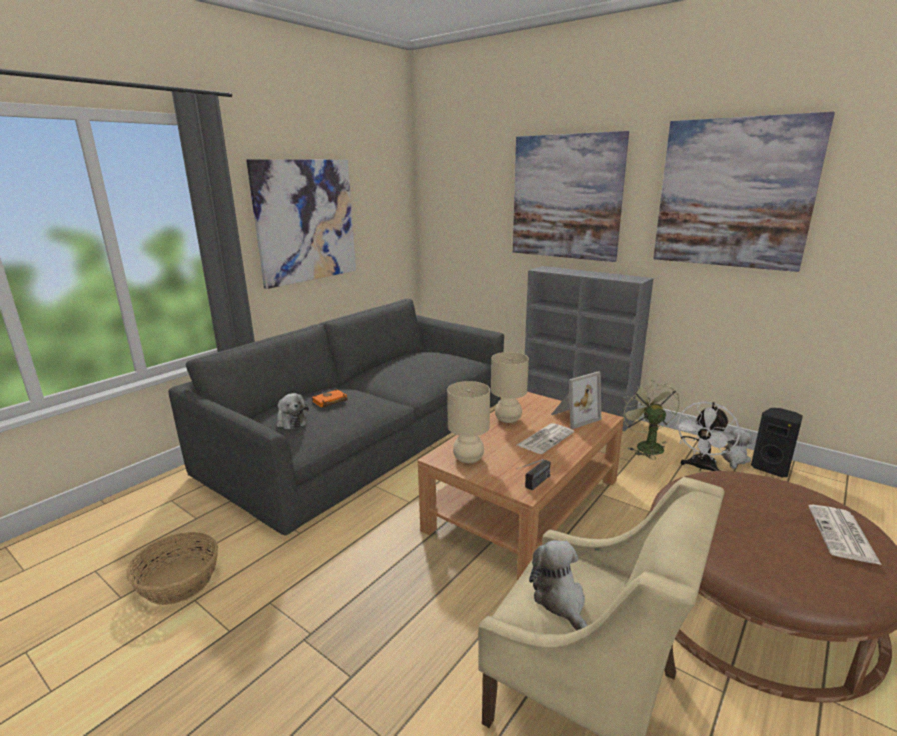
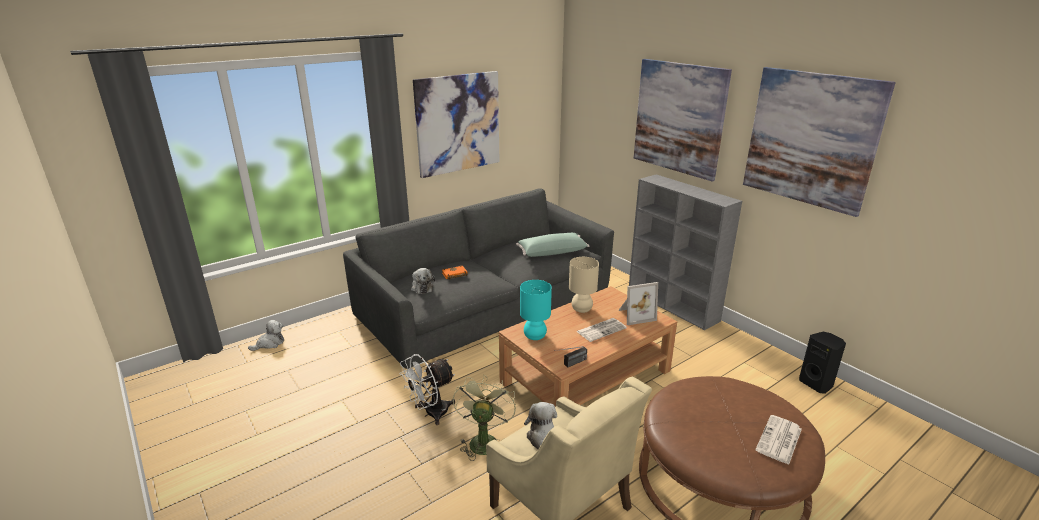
camera: 15 degrees right, 5 degrees up
(179, 581) = (334, 386): basket -> none
(438, 365) = (552, 252): none -> green pillow
(468, 459) = (535, 336): beige table lamp -> turquoise table lamp
(646, 445) = (715, 346): green fan -> green fan (483, 440)
(701, 468) = (752, 373): white fan -> white fan (431, 413)
(734, 459) = (788, 370): plush toy -> plush toy (270, 343)

